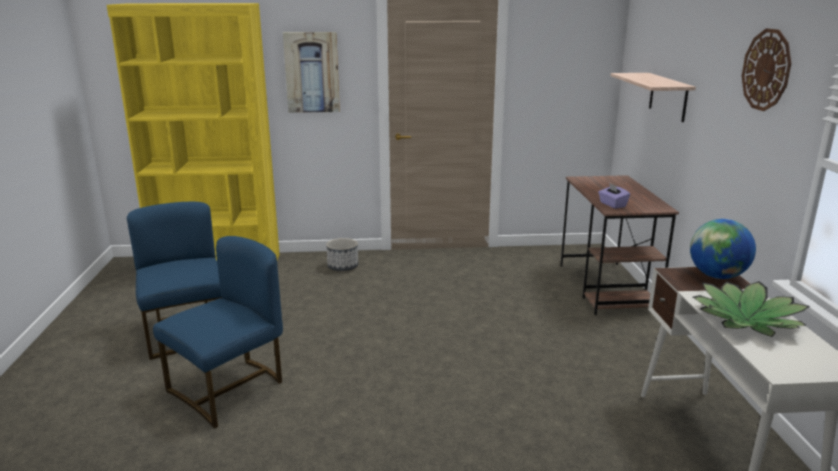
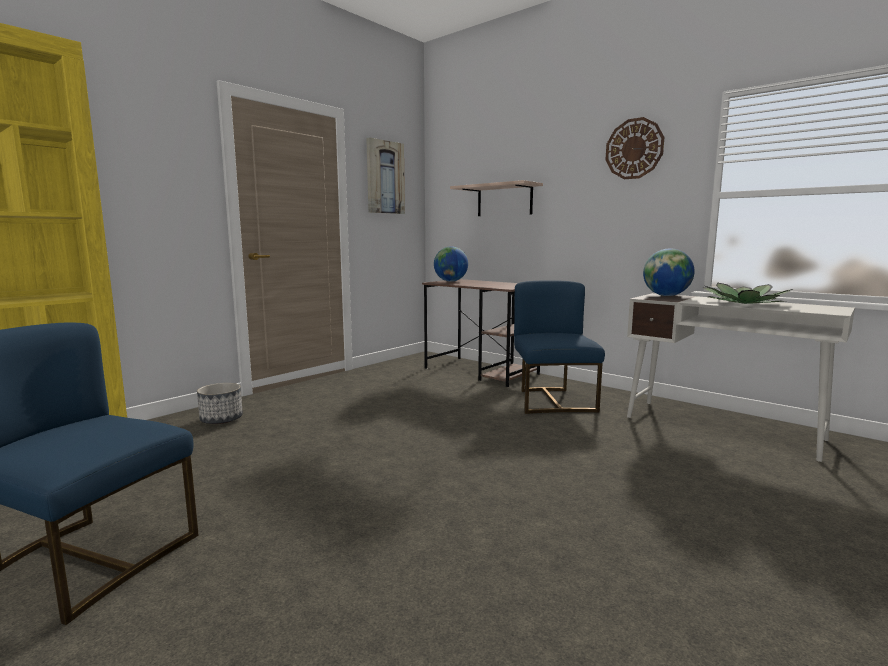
camera: 45 degrees left, 10 degrees down
(229, 389) = (294, 583): blue chair -> blue chair (552, 401)
(312, 72) = (141, 172): picture -> picture (385, 177)
(599, 180) = (450, 281): none -> globe
(612, 205) = (500, 286): purple tissue box -> none

